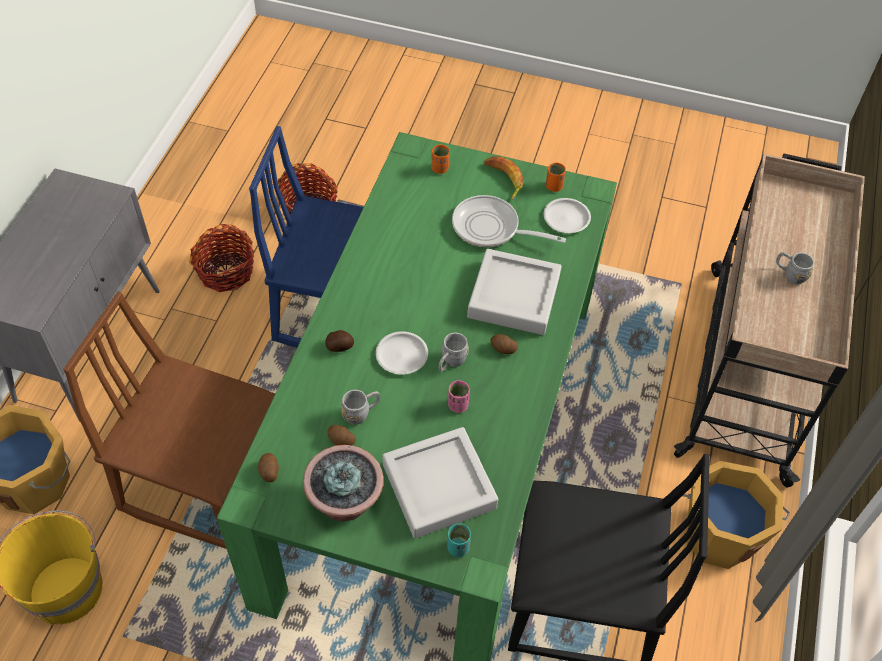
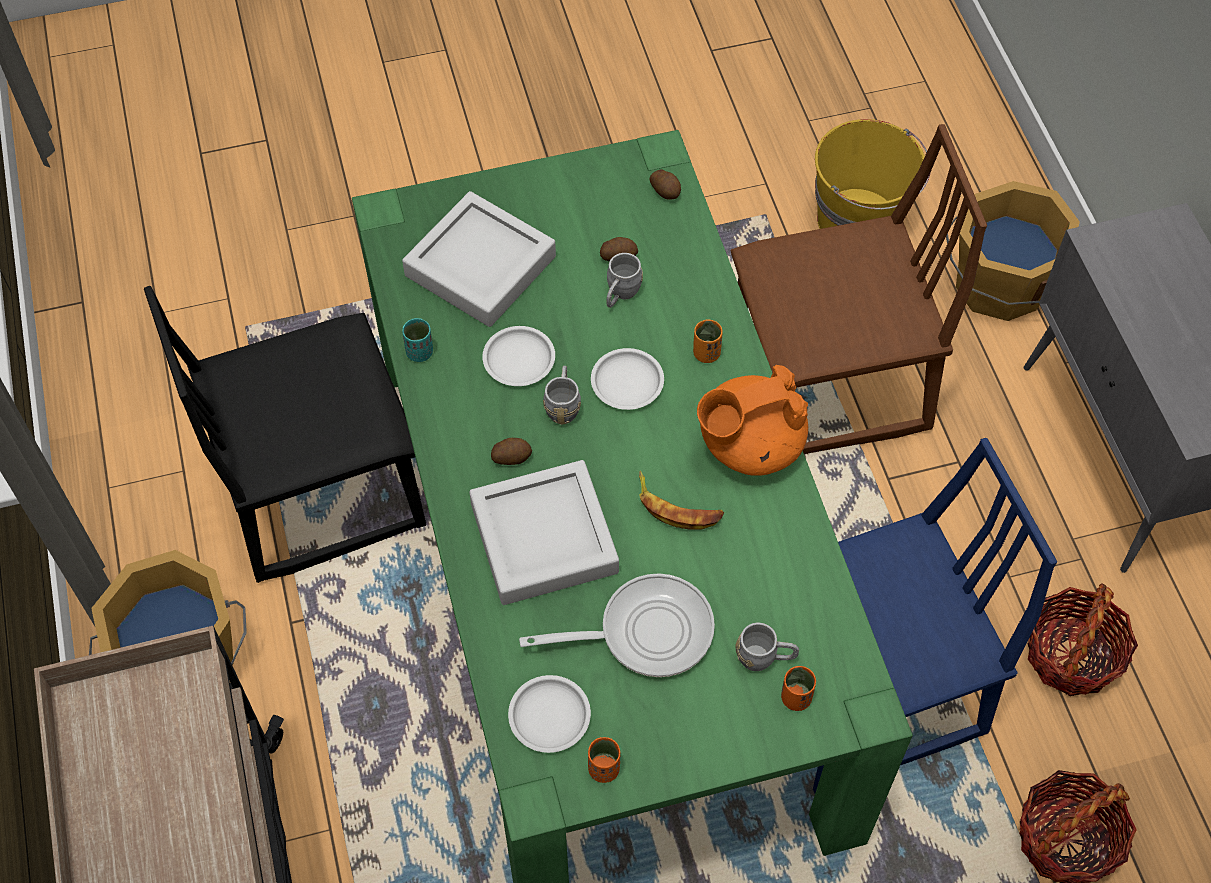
camera: 150 degrees right, 5 degrees up
(340, 347) = (706, 353): potato -> orange cup
(345, 501) = (566, 204): potted plant -> none
(361, 285) = (749, 445): none -> orange teapot
(458, 405) = (519, 360): pink cup -> white plate
(458, 548) = (421, 221): turquoise cup -> turquoise cup (419, 352)
(503, 179) = (688, 735): banana -> banana (677, 507)
(790, 274) = (166, 843): grey mug -> grey mug (765, 658)

